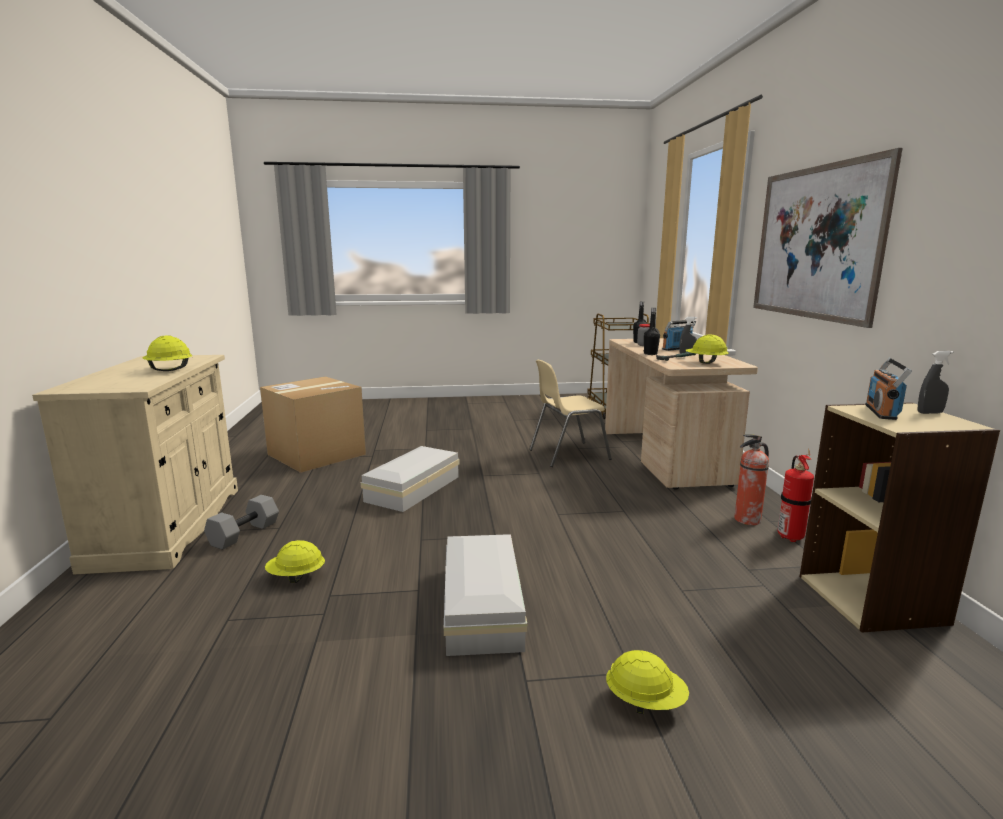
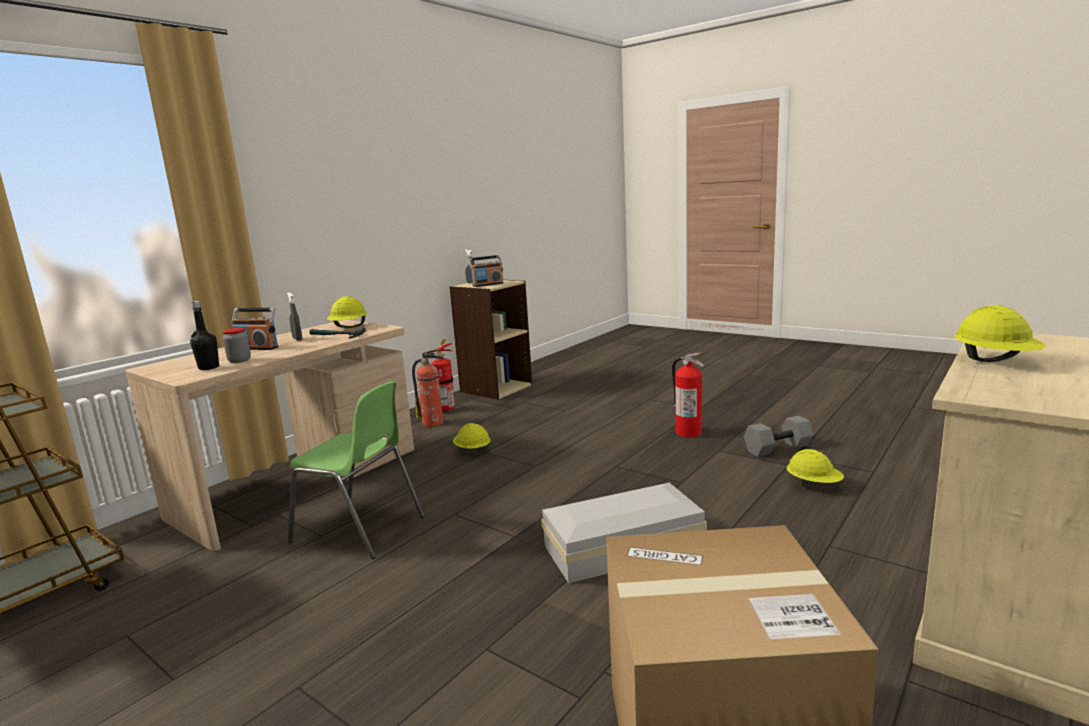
camera: 135 degrees left, 0 degrees up
(244, 534) = (876, 550): grey dumbbell -> grey dumbbell (777, 448)
(480, 607) = (688, 432): white storage box -> fire extinguisher
(567, 454) = (360, 529): beige chair -> green chair
(645, 702) = (659, 393): yellow hard hat -> yellow hard hat (472, 451)
(650, 354) = (317, 345): black bottle -> none
(815, 243) = (331, 199): picture -> none

